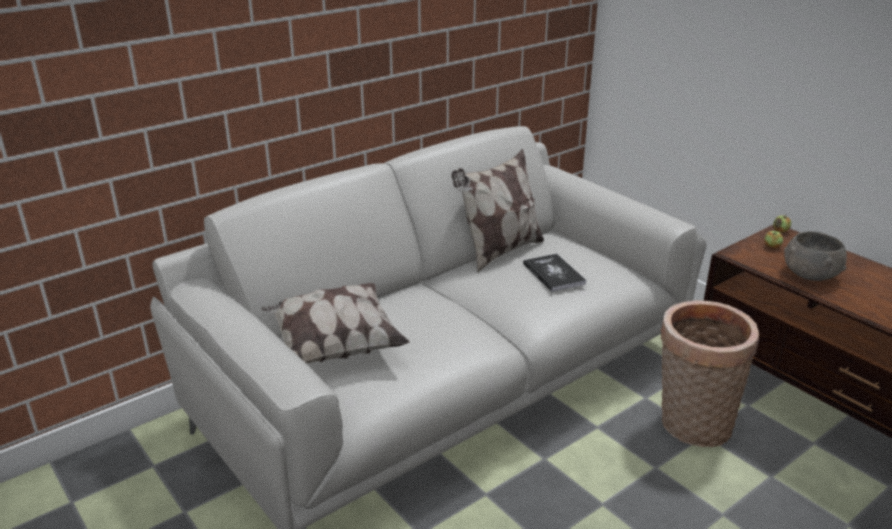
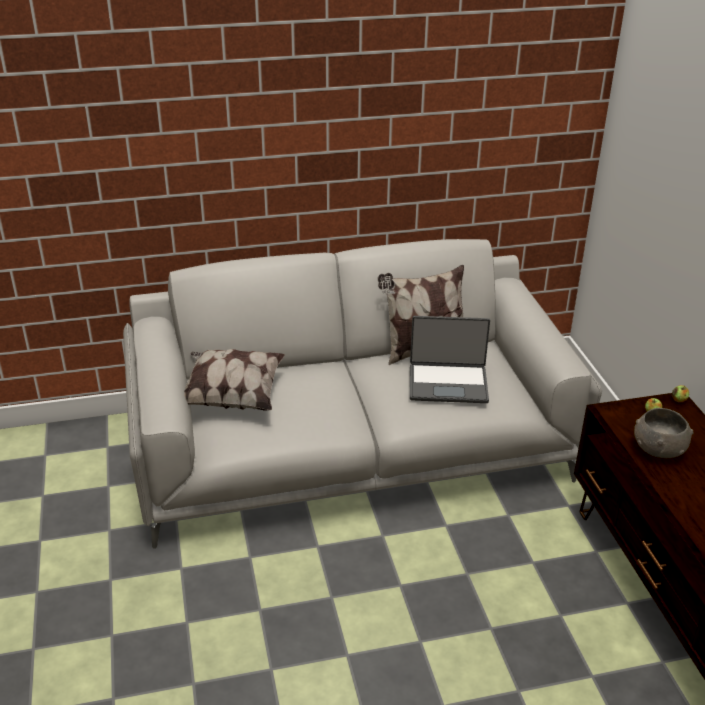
camera: 25 degrees right, 5 degrees up
(553, 274) = (448, 383): book -> laptop
(691, 426) = (528, 551): basket -> none

